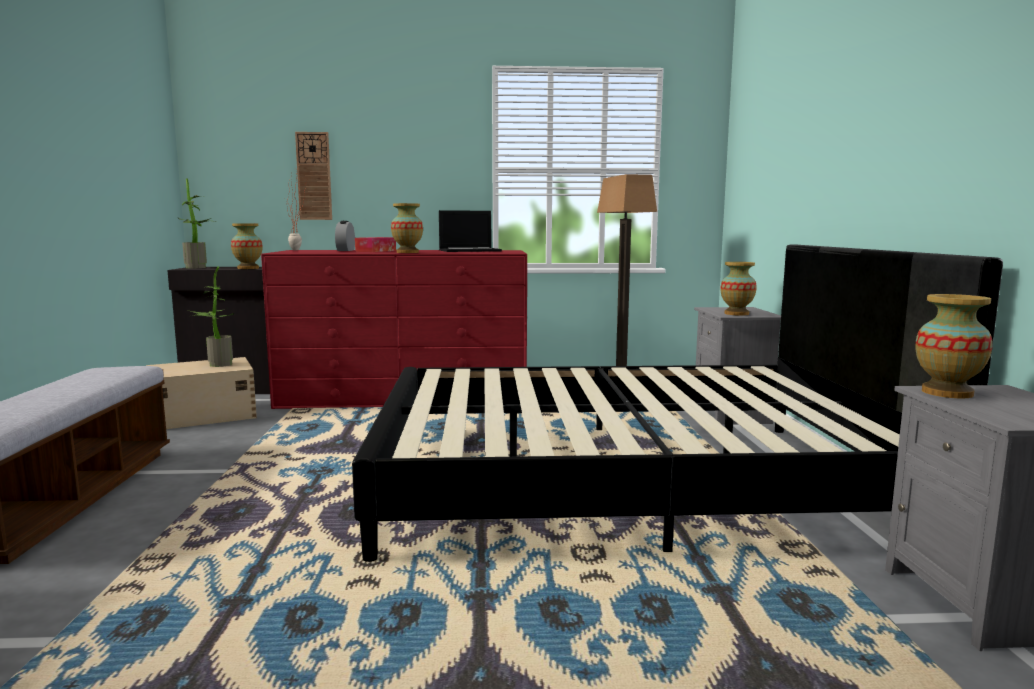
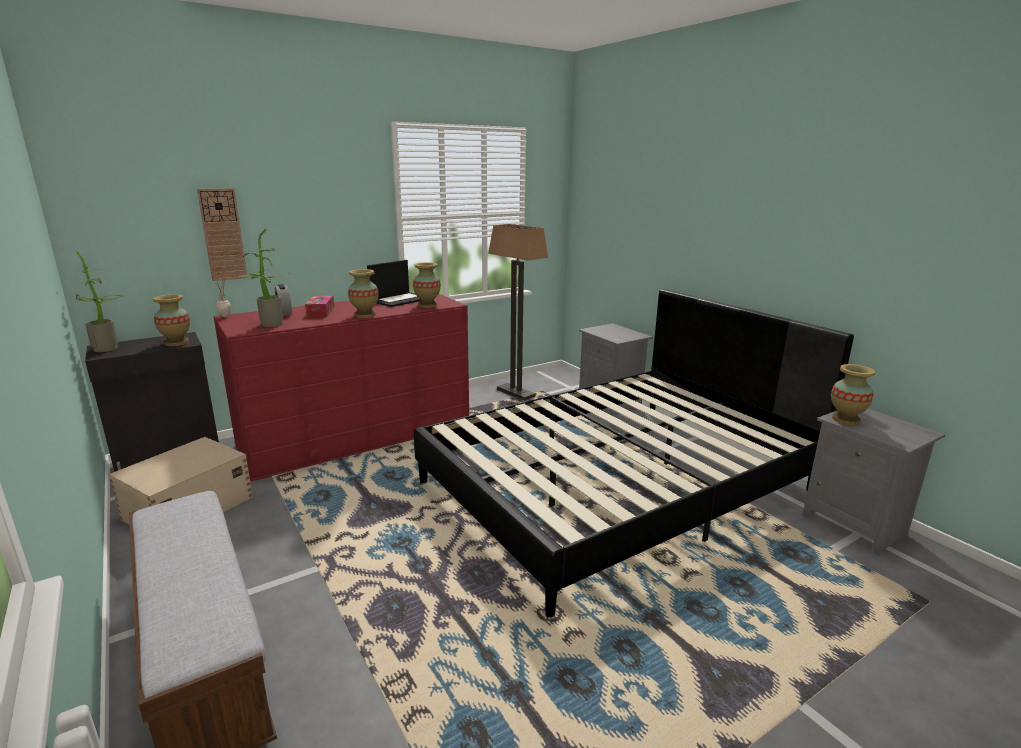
camera: 30 degrees left, 10 degrees up
(217, 365) = (195, 456): potted plant -> potted plant (269, 325)
(736, 314) = (619, 336): vase -> vase (427, 305)

